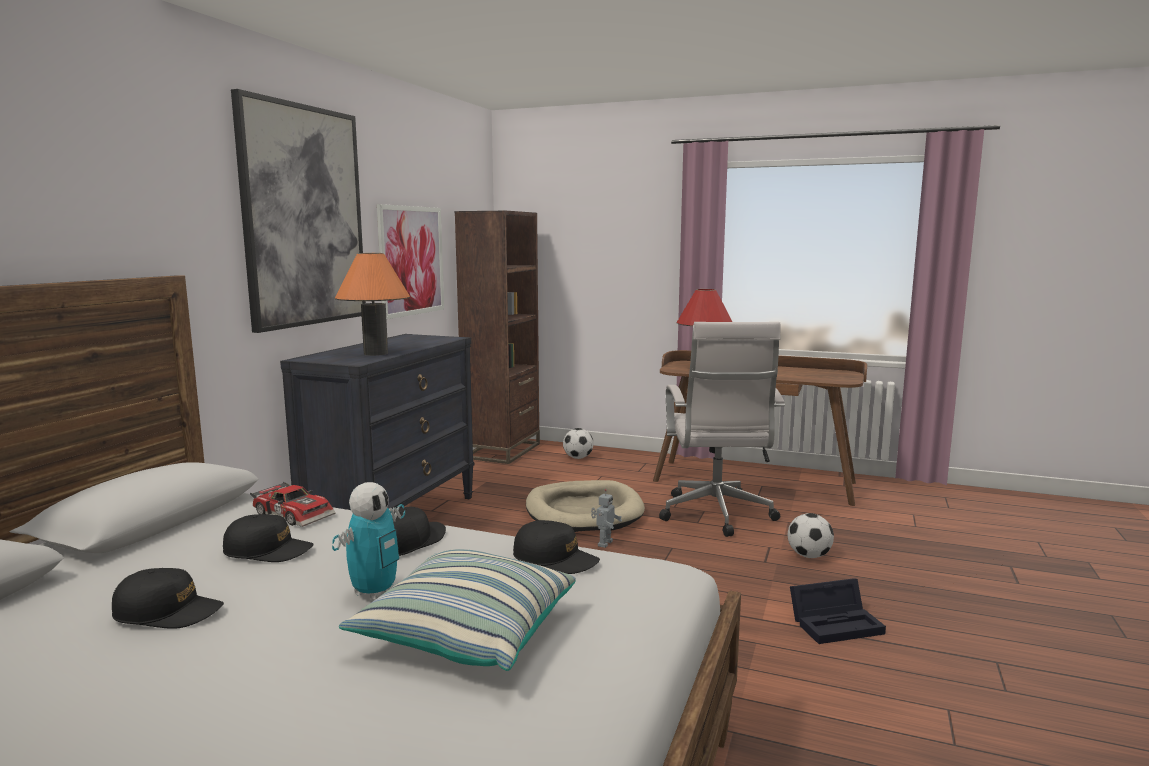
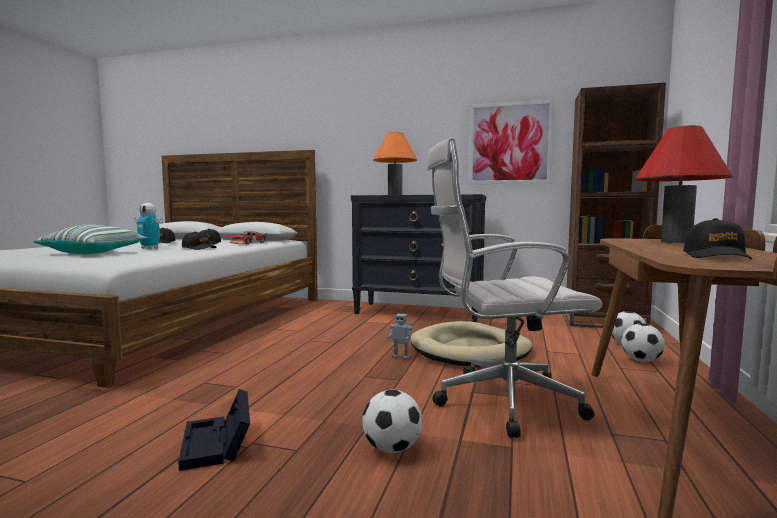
camera: 85 degrees right, 5 degrees down
(304, 216) = (401, 119): picture -> none
(555, 559) = (151, 255): black cap -> black cap (716, 256)
(621, 462) = (641, 360): none -> football

